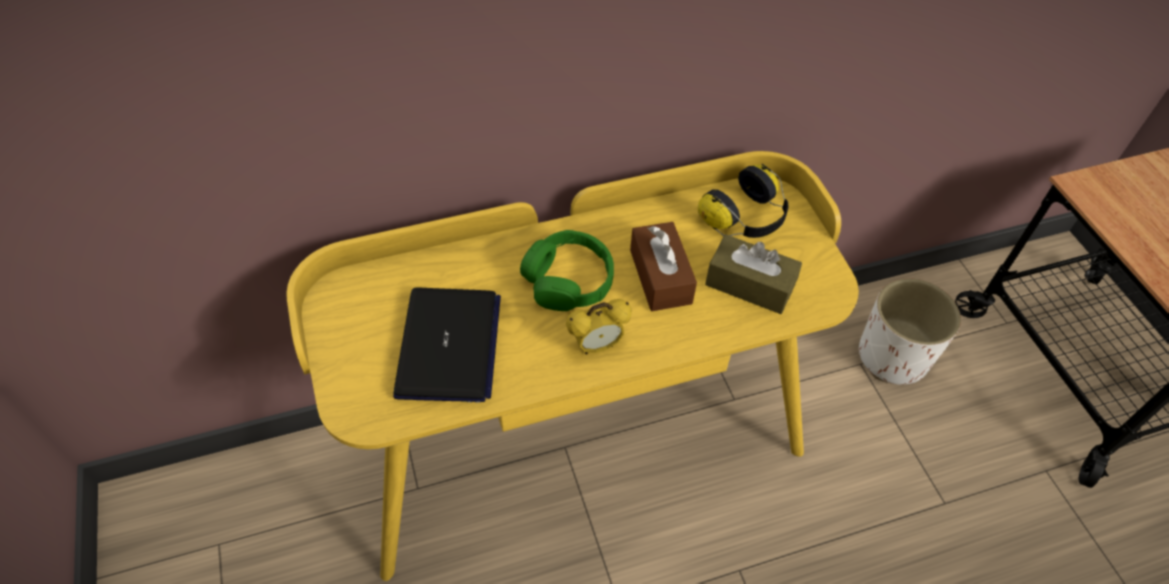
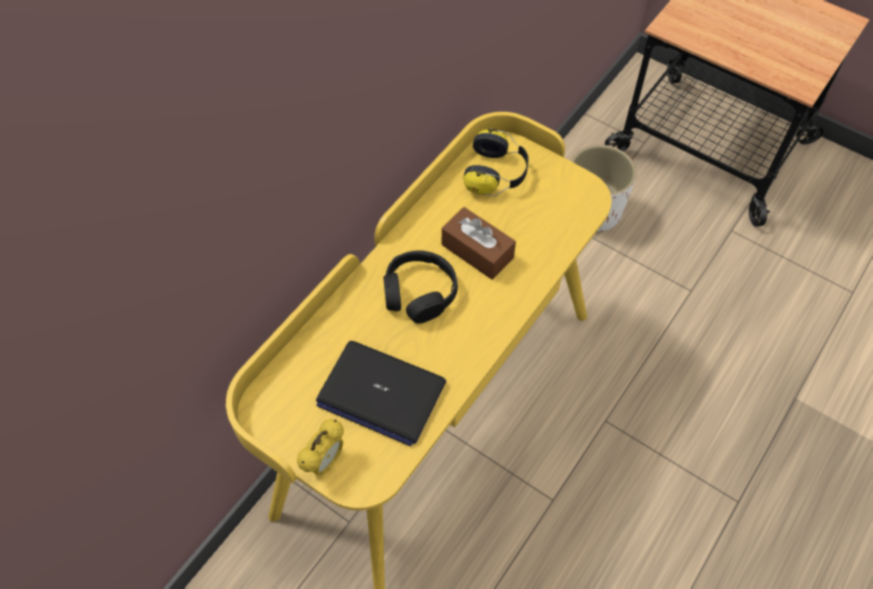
camera: 35 degrees left, 5 degrees up
(449, 346) = (380, 393): laptop -> laptop turned 150 degrees clockwise
(568, 280) = (419, 293): green headphones -> black headphones
(597, 346) = (478, 326): alarm clock -> alarm clock (325, 462)
(749, 284) = (537, 221): brown tissue box -> none

